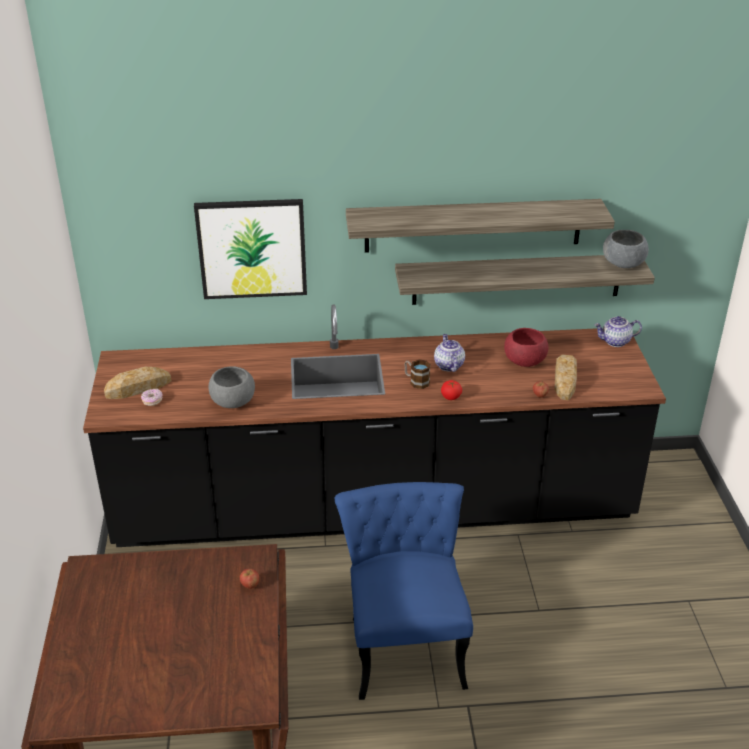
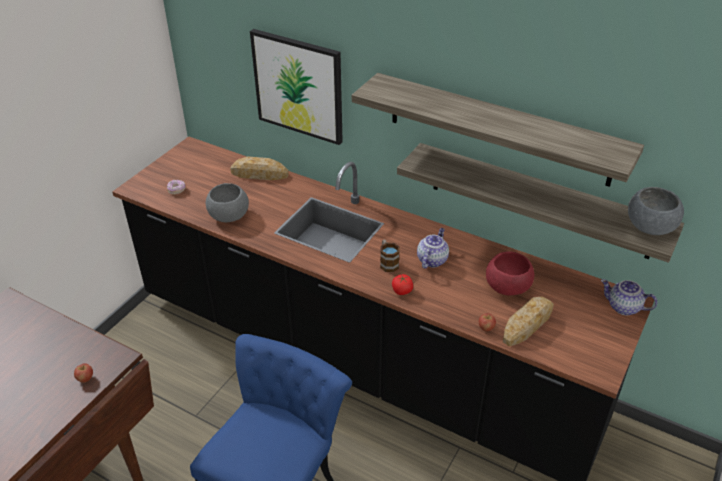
camera: 35 degrees right, 5 degrees up
(138, 388) = (179, 175): bread -> bread (259, 174)

